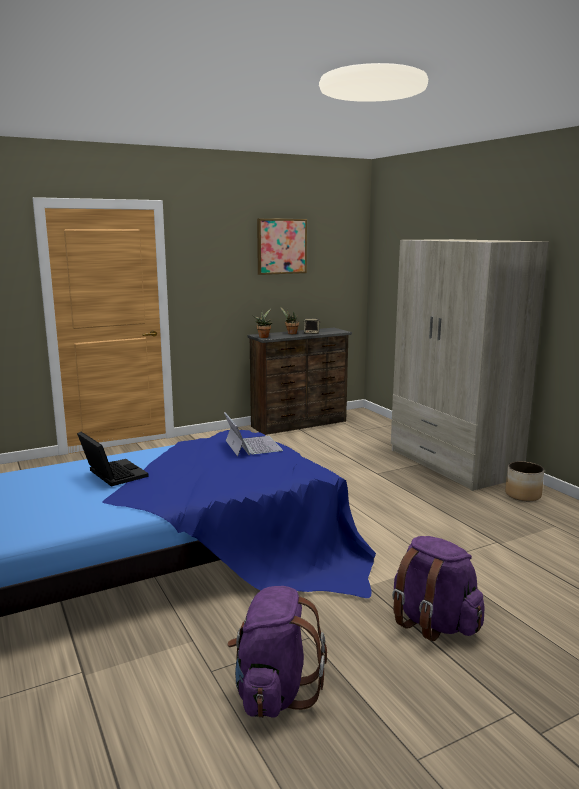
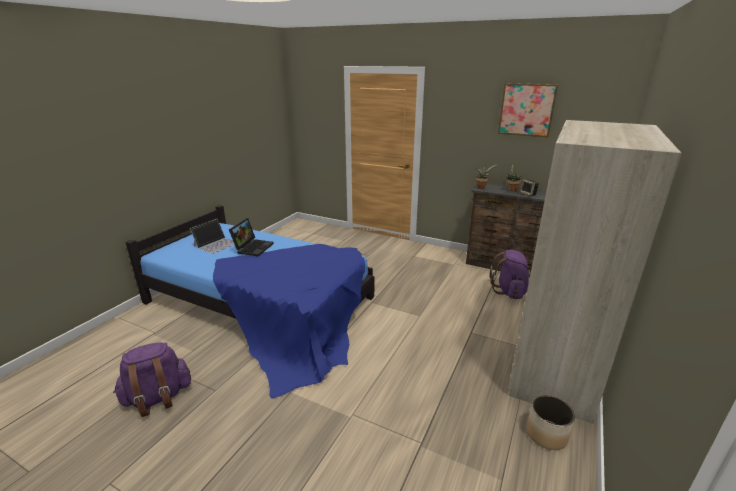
camera: 55 degrees right, 10 degrees up
(252, 445) = (332, 264): laptop -> laptop (216, 244)
(433, 623) = (262, 442): purple backpack -> purple backpack (509, 291)

